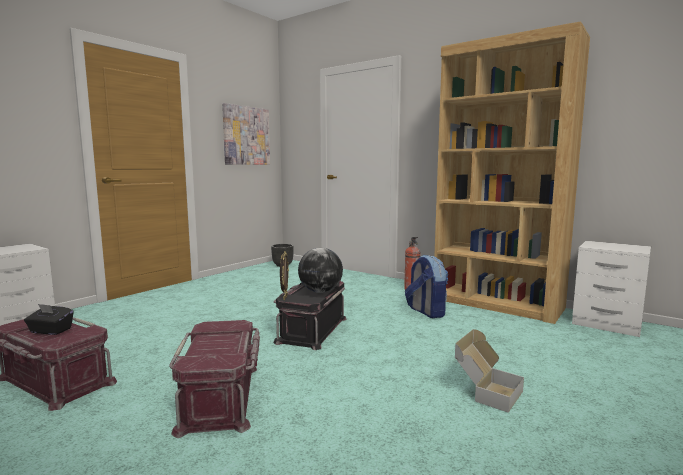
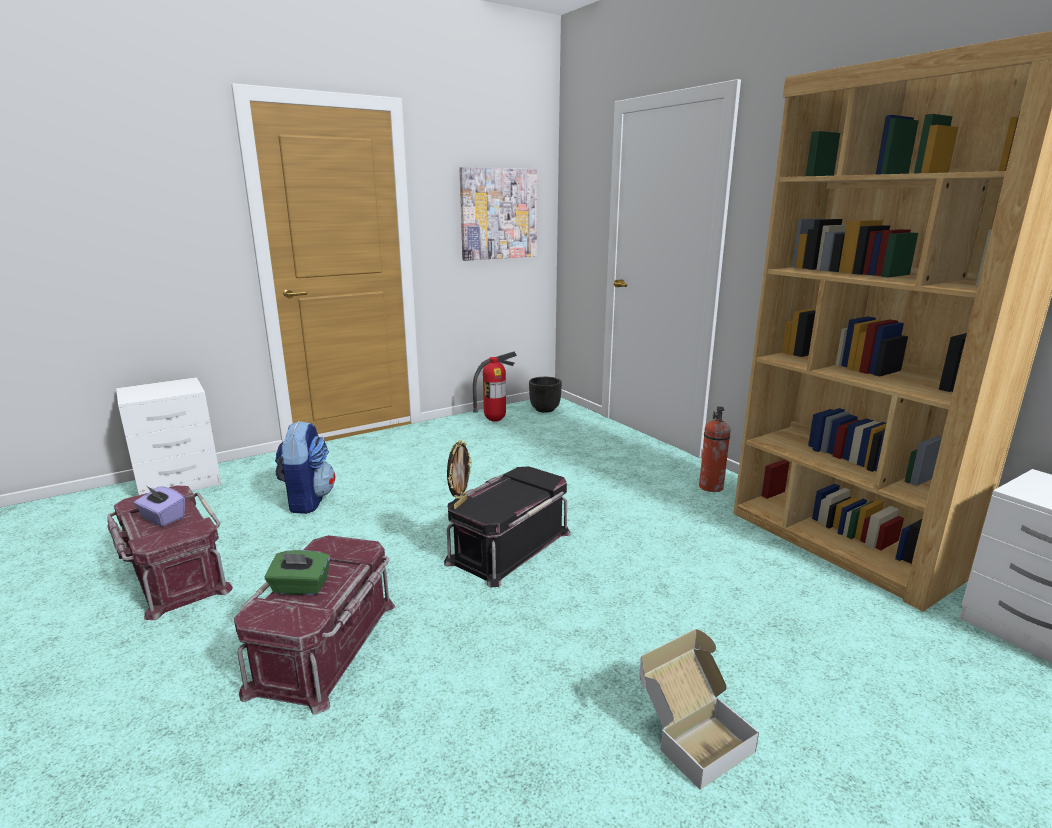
camera: 20 degrees right, 10 degrees up
(50, 331) = (162, 518): black tissue box -> purple tissue box
(208, 348) = (300, 587): none -> green tissue box
(252, 273) = (495, 420): none -> fire extinguisher
(320, 291) = (520, 497): globe -> none
(426, 312) = (703, 541): backpack -> backpack (307, 500)

